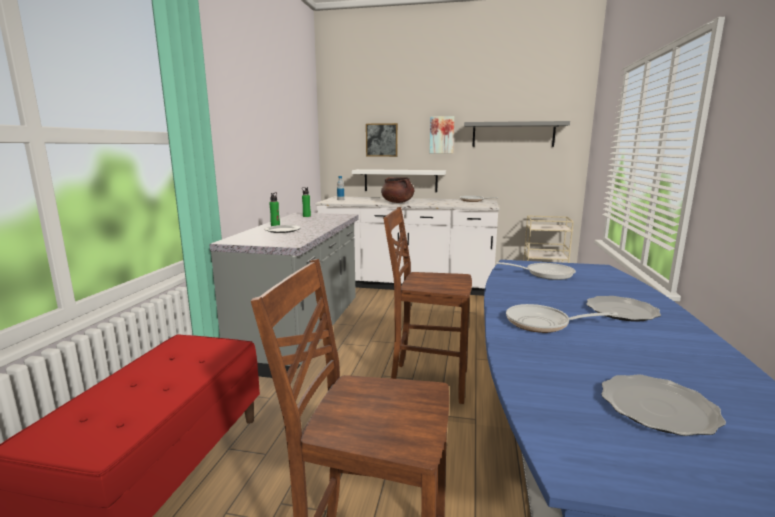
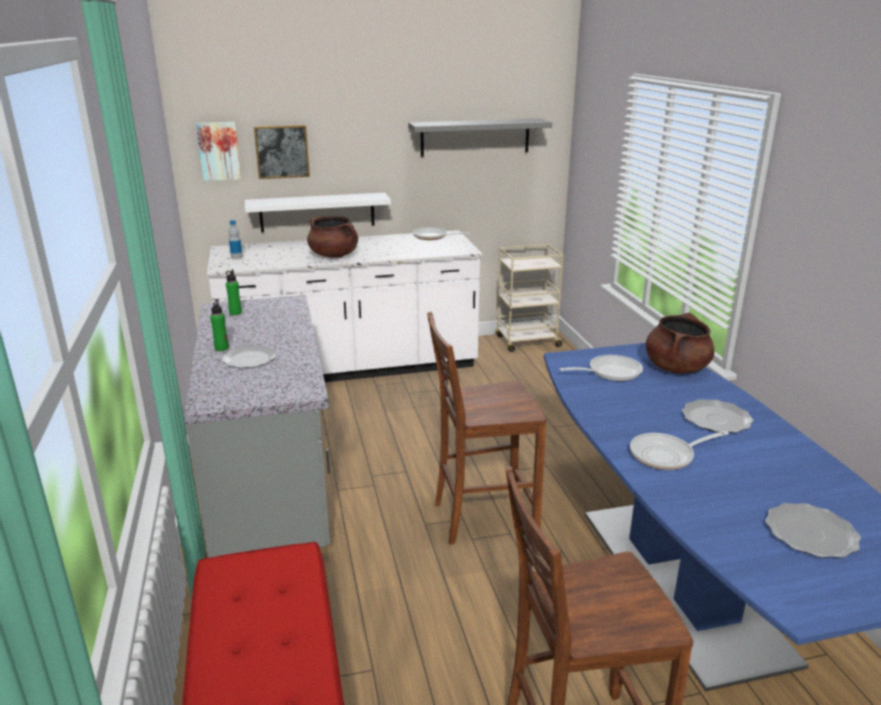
camera: 25 degrees left, 10 degrees up
(442, 135) = (375, 140): picture -> picture (219, 151)
(612, 279) = (676, 367): none -> brown cooking pot

